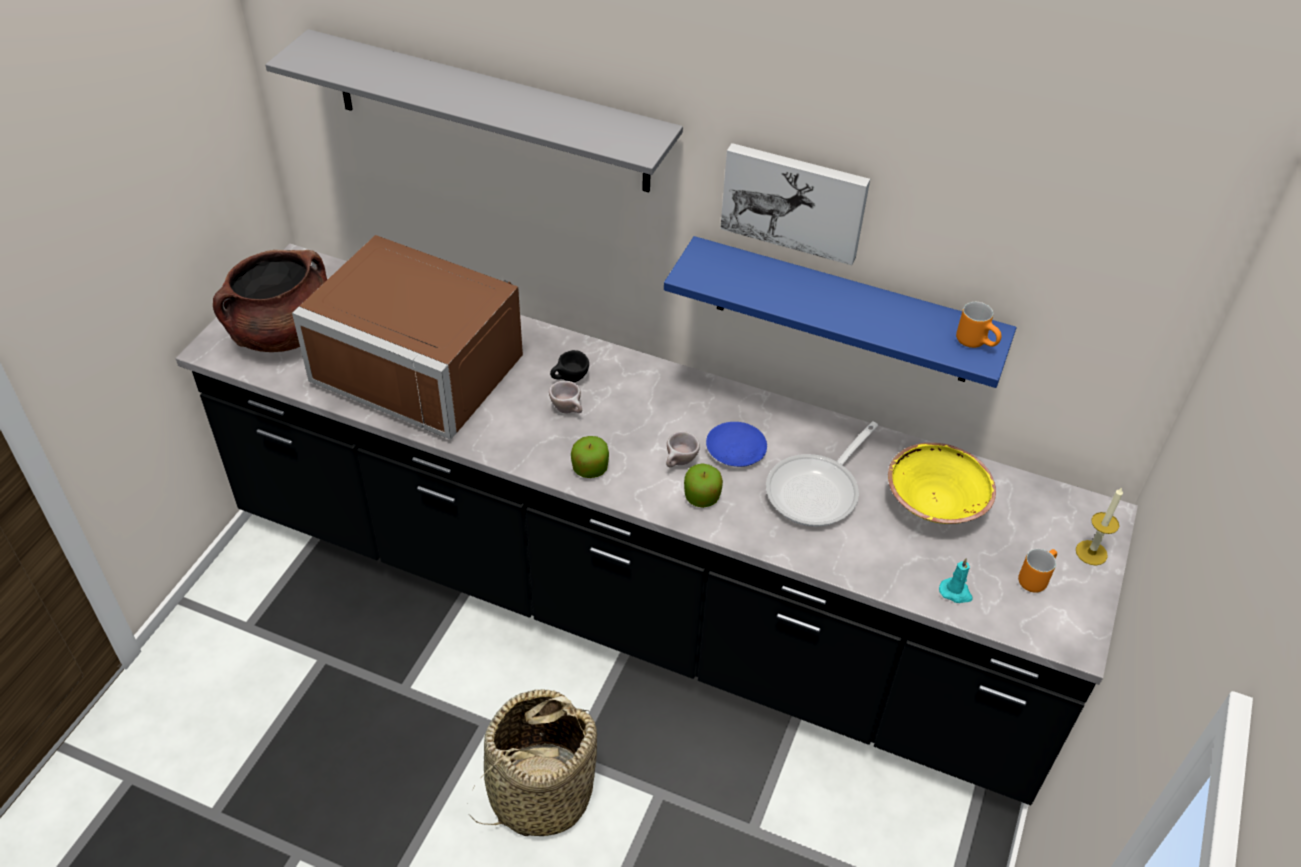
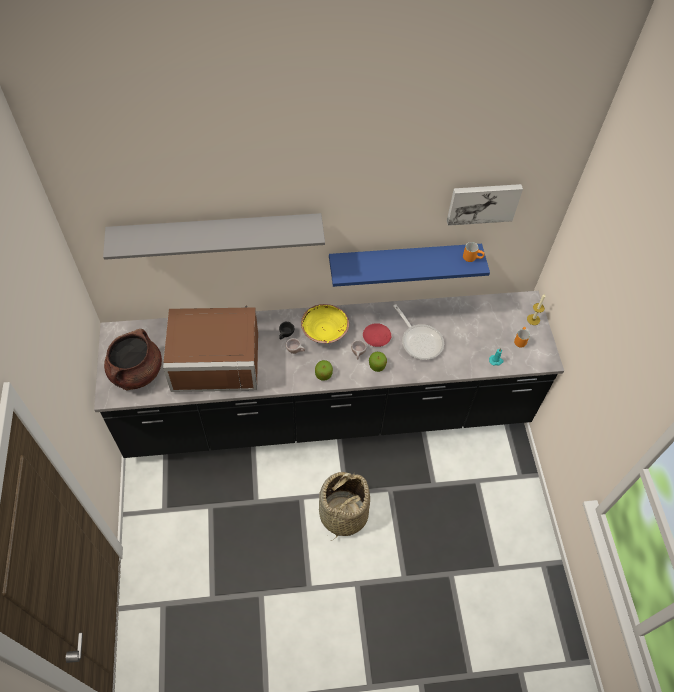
camera: 30 degrees left, 10 degrees up
(736, 450) = (377, 337): blue plate -> red plate
(794, 201) = (378, 226): picture -> picture (483, 202)
(817, 491) = (420, 341): frying pan -> frying pan turned 45 degrees counterclockwise
(934, 503) = (466, 325): yellow bowl -> yellow bowl (324, 331)

